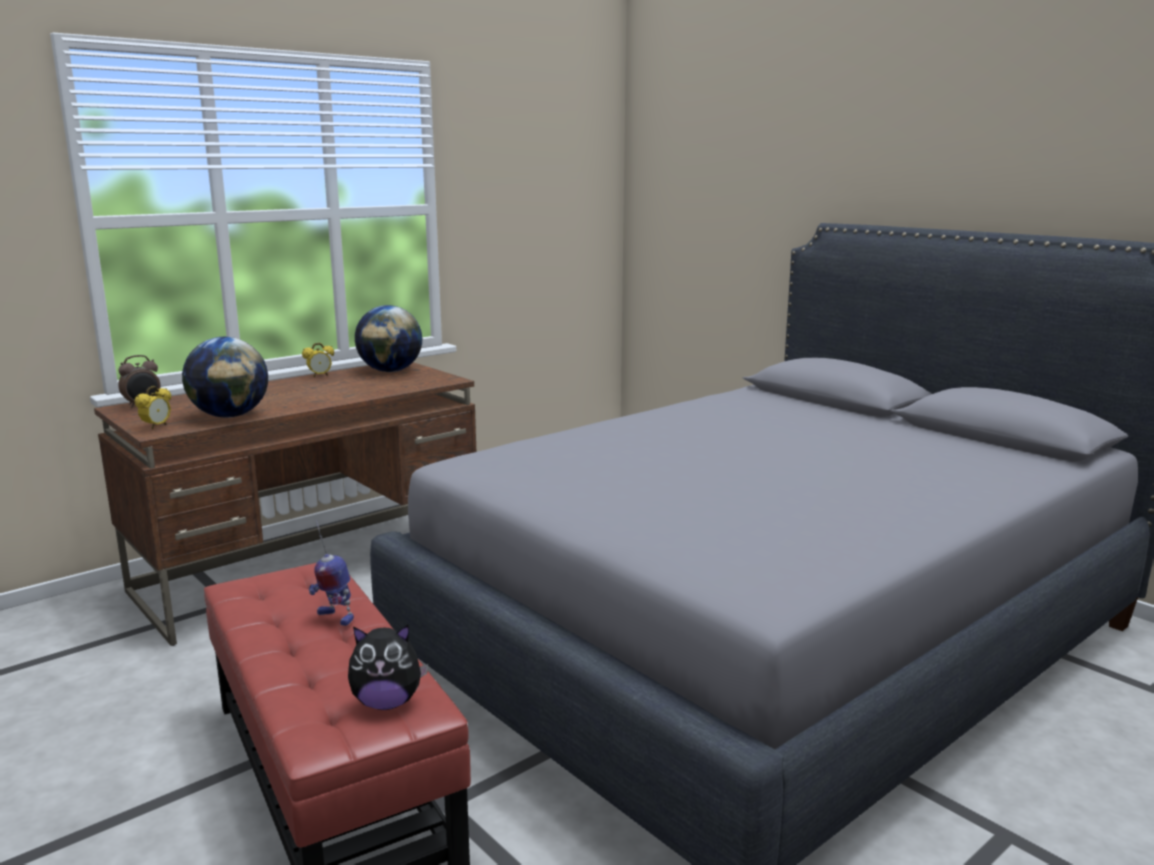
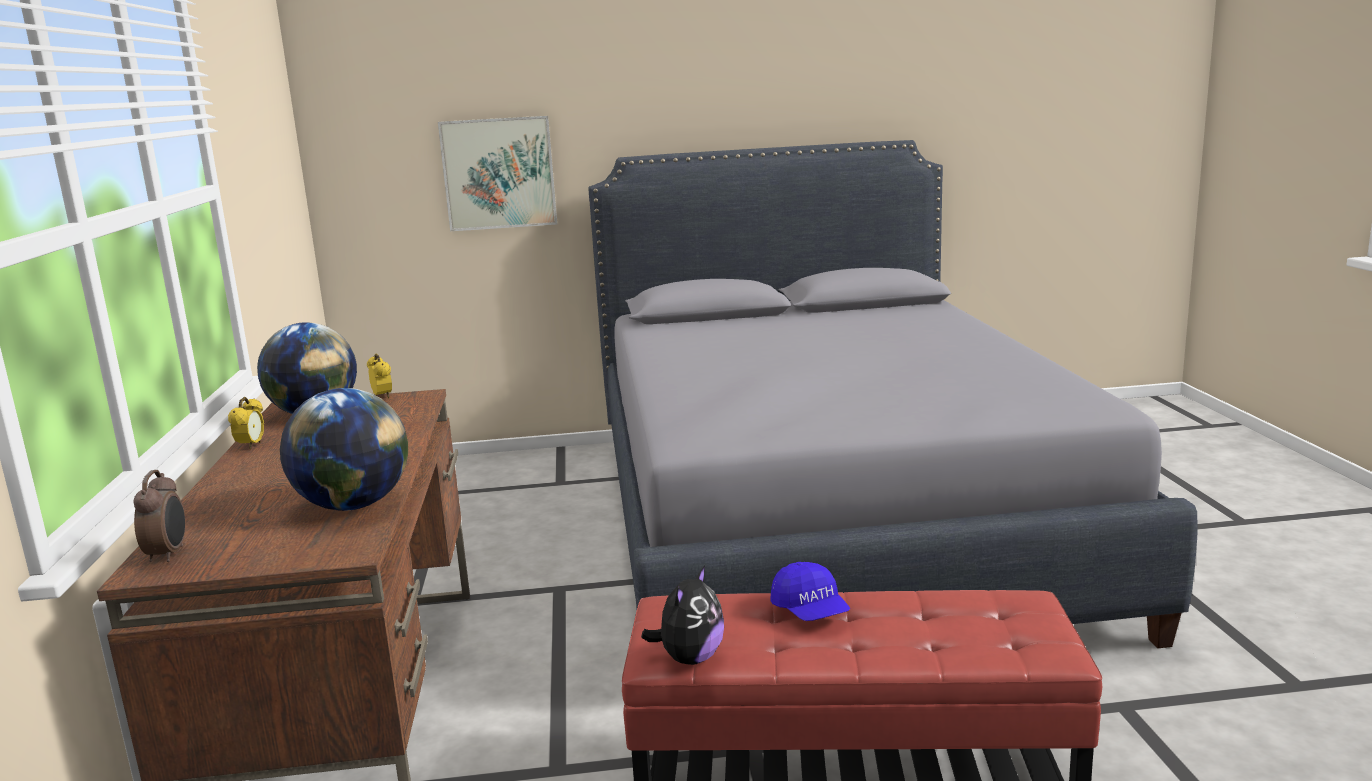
camera: 55 degrees left, 0 degrees up
(156, 426) = (318, 550): alarm clock -> alarm clock (382, 396)
(334, 617) = (810, 611): toy robot -> blue cap
(387, 703) = (1006, 613): plush toy -> plush toy (690, 658)
(741, 226) = (499, 173): none -> picture

